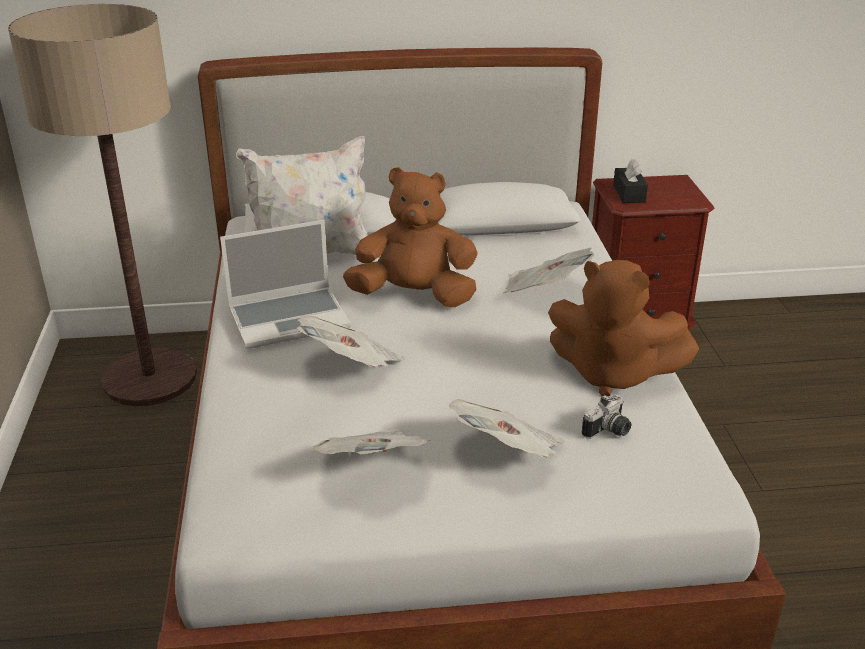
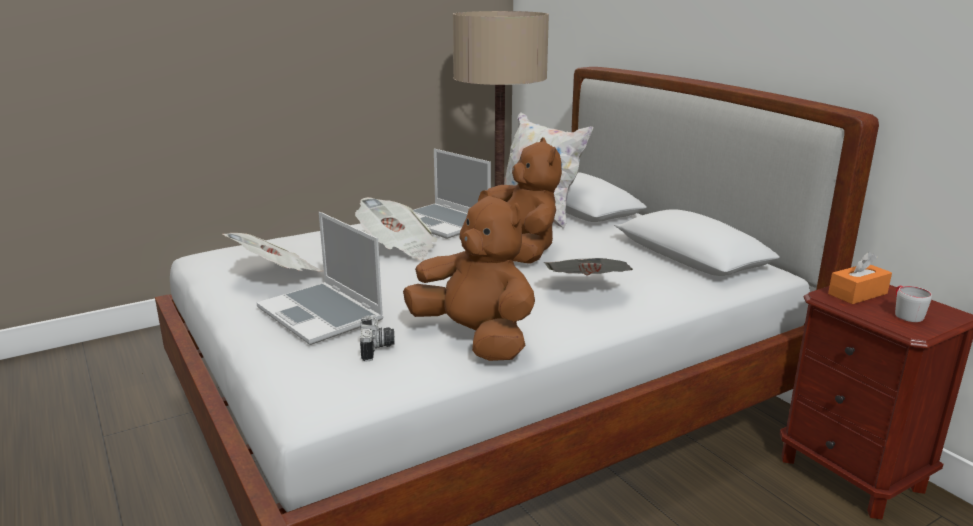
camera: 65 degrees right, 10 degrees down
(508, 452) = (322, 315): newspaper -> laptop
(609, 431) = (378, 349): camera -> camera turned 120 degrees counterclockwise
(612, 374) = (476, 338): brown plush toy -> brown plush toy turned 135 degrees clockwise
(629, 193) = (857, 294): black tissue box -> orange tissue box
(670, 193) = (905, 313): none -> grey mug

